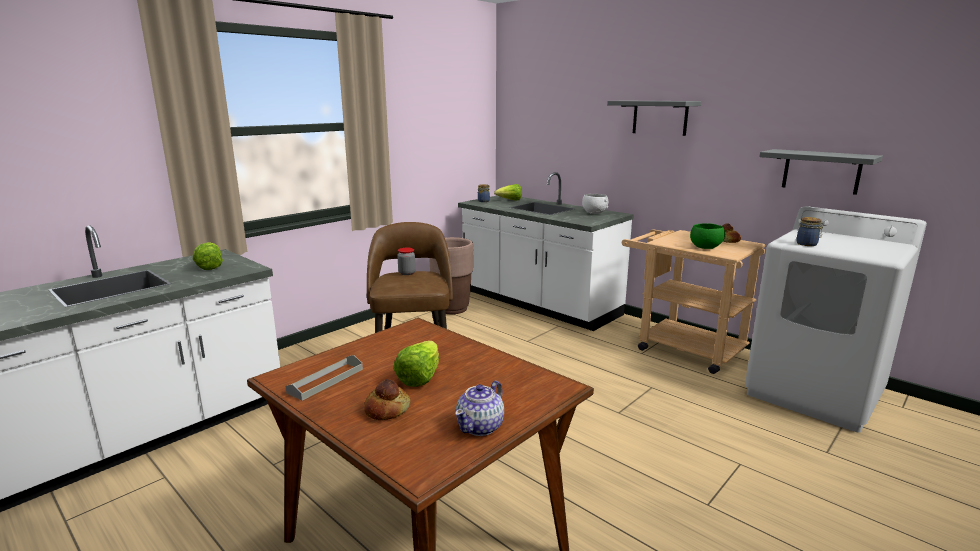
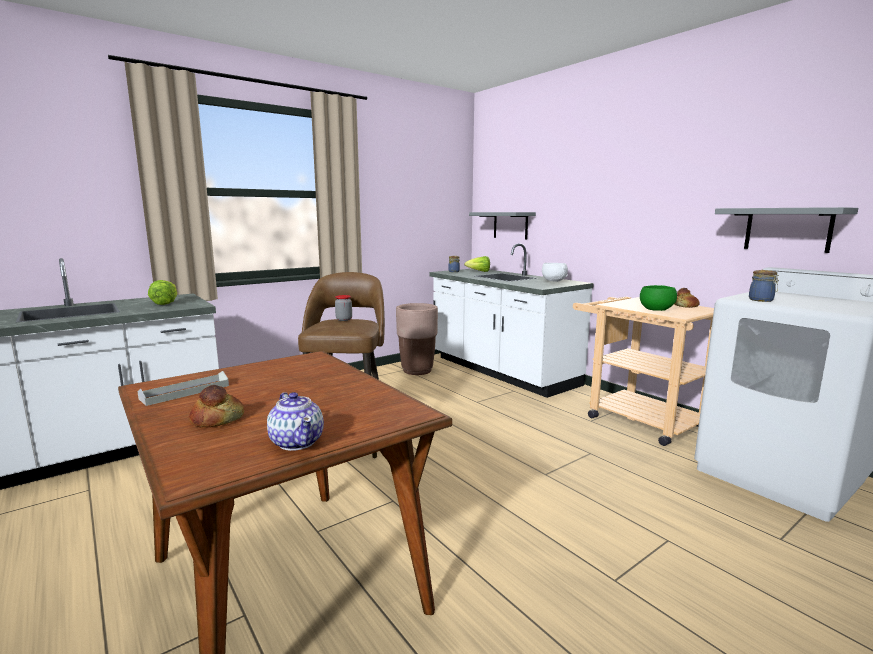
camera: 10 degrees right, 5 degrees down
(420, 377) = (276, 396): lettuce -> none
(481, 426) = (297, 442): teapot -> teapot turned 75 degrees counterclockwise
(660, 117) = (618, 185): grey shelf -> grey shelf (510, 225)

